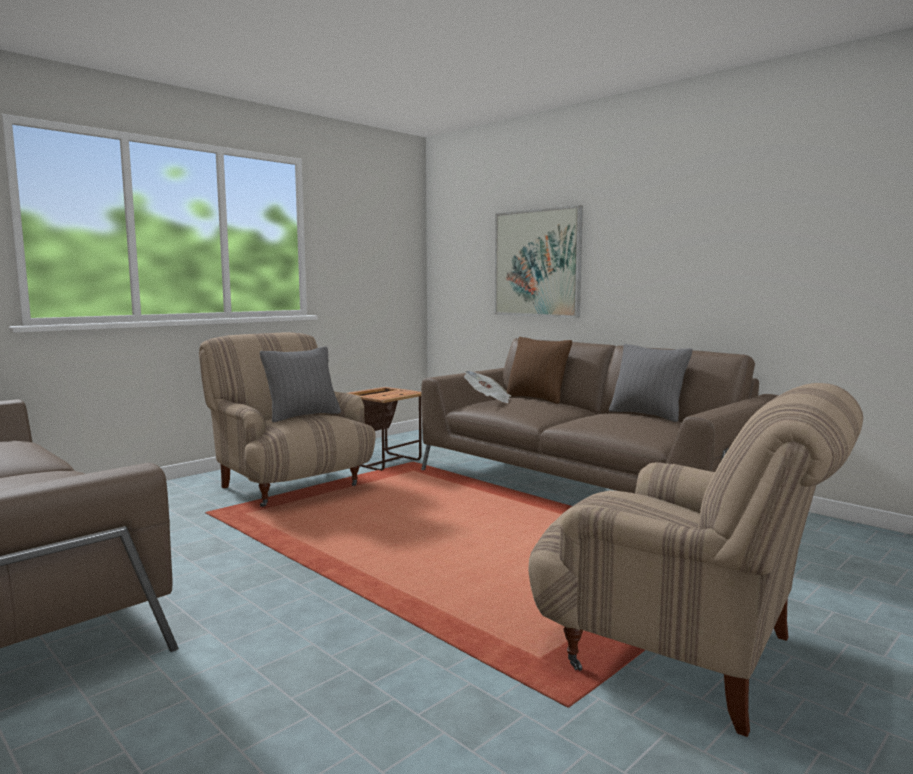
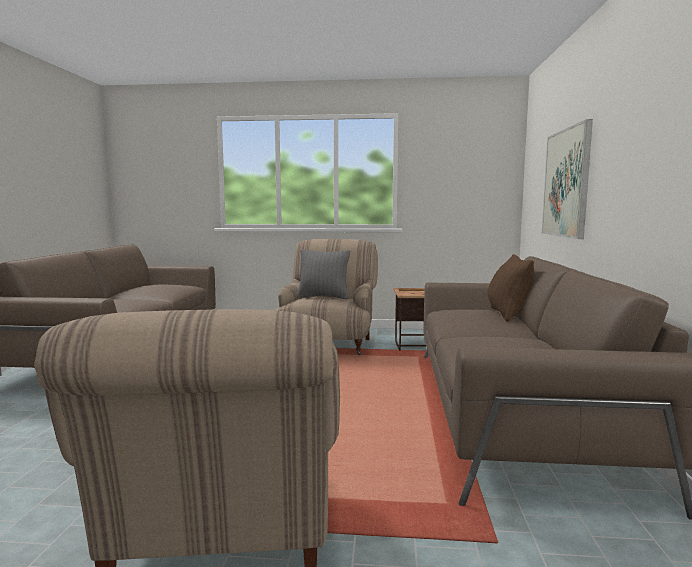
camera: 50 degrees right, 0 degrees up
(488, 400) = (455, 307): newspaper -> none
(647, 415) = (545, 348): grey pillow -> none

